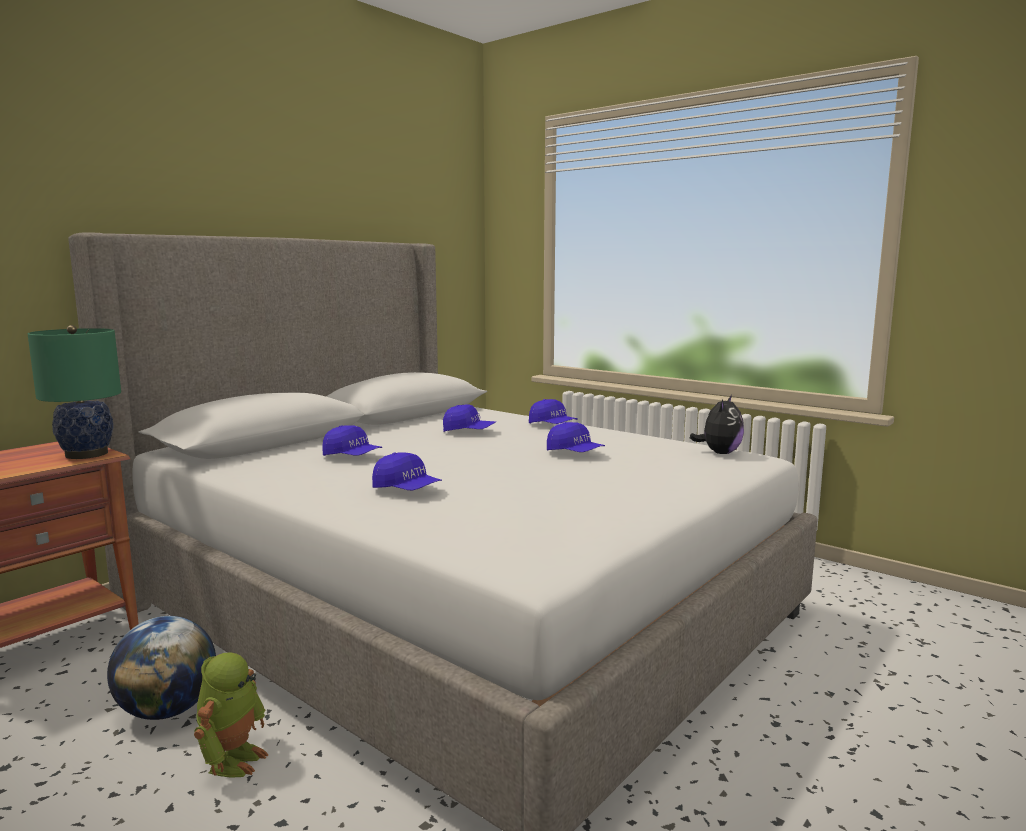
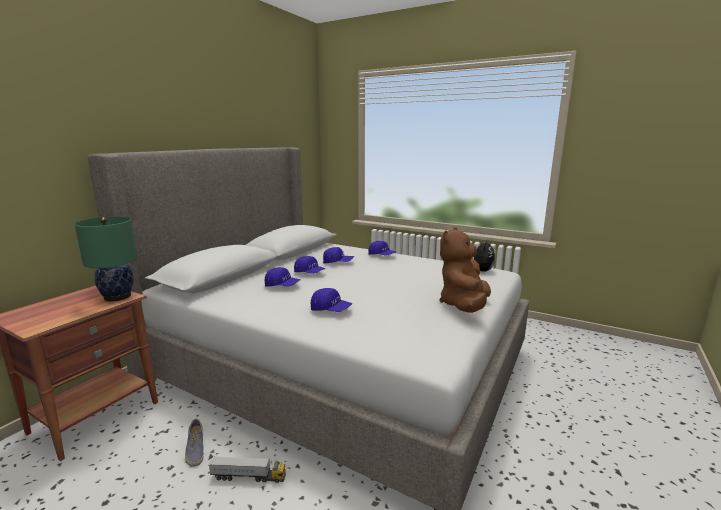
camera: 10 degrees left, 5 degrees up
(167, 710) = (195, 449): globe -> shoe
(233, 759) = (248, 477): toy robot -> toy truck
(575, 453) = (406, 275): blue cap -> blue cap (310, 273)
(645, 498) = (464, 305): none -> brown plush toy

